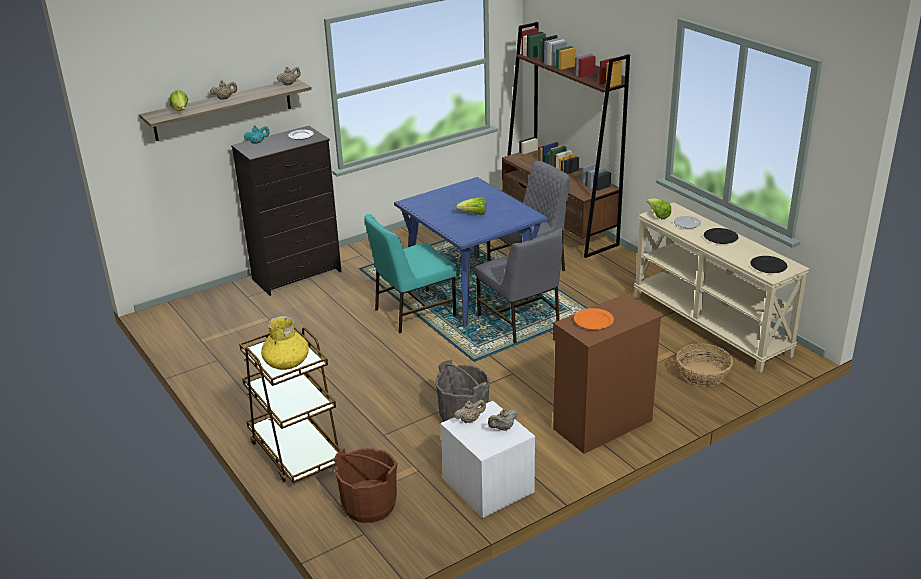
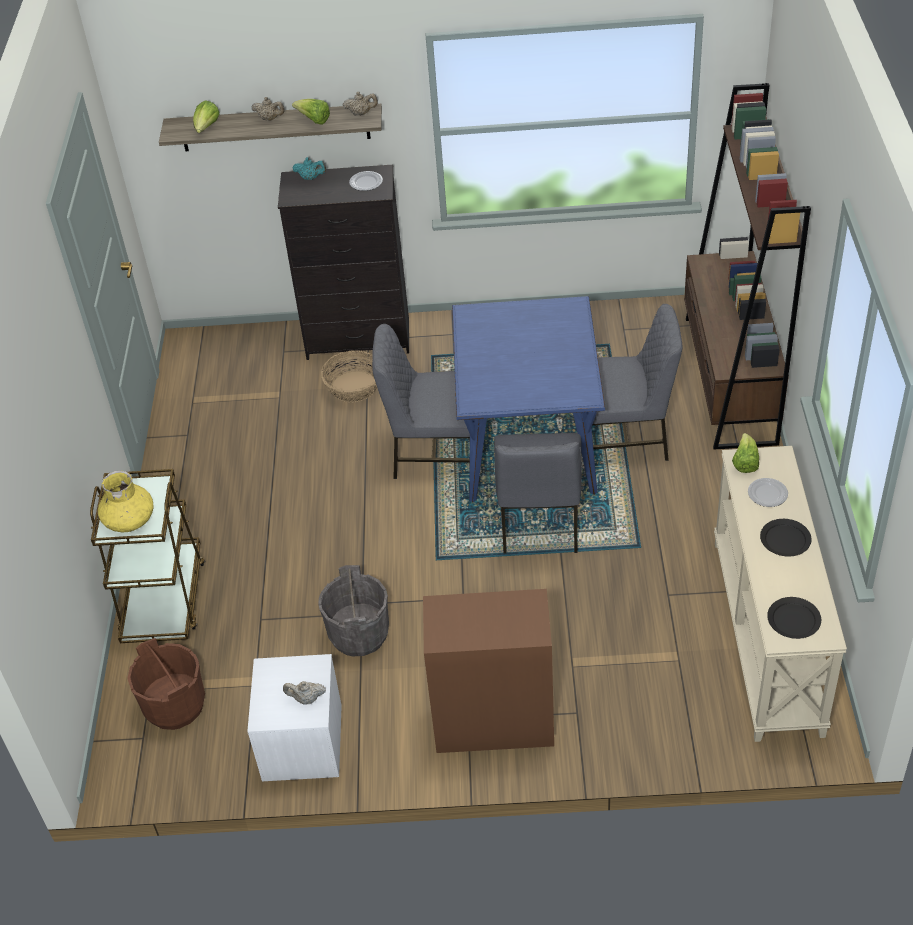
camera: 35 degrees right, 15 degrees up
(413, 312) = (434, 452): turquoise chair -> grey chair
(470, 420) = (284, 670): beige teapot -> none
(474, 214) = (521, 365): lettuce -> lettuce (314, 120)
(593, 320) = (468, 615): orange plate -> none
(703, 375) = (680, 709): basket -> basket (354, 387)

